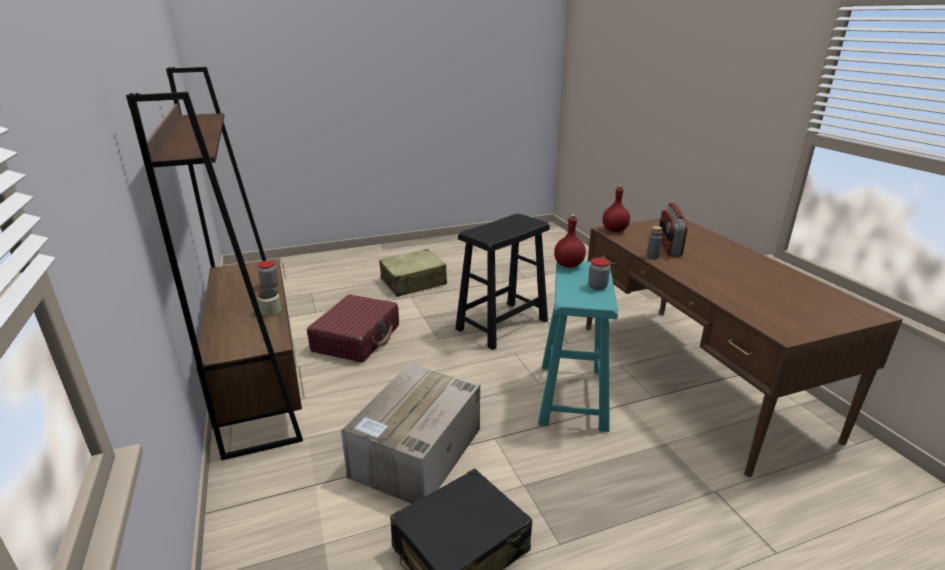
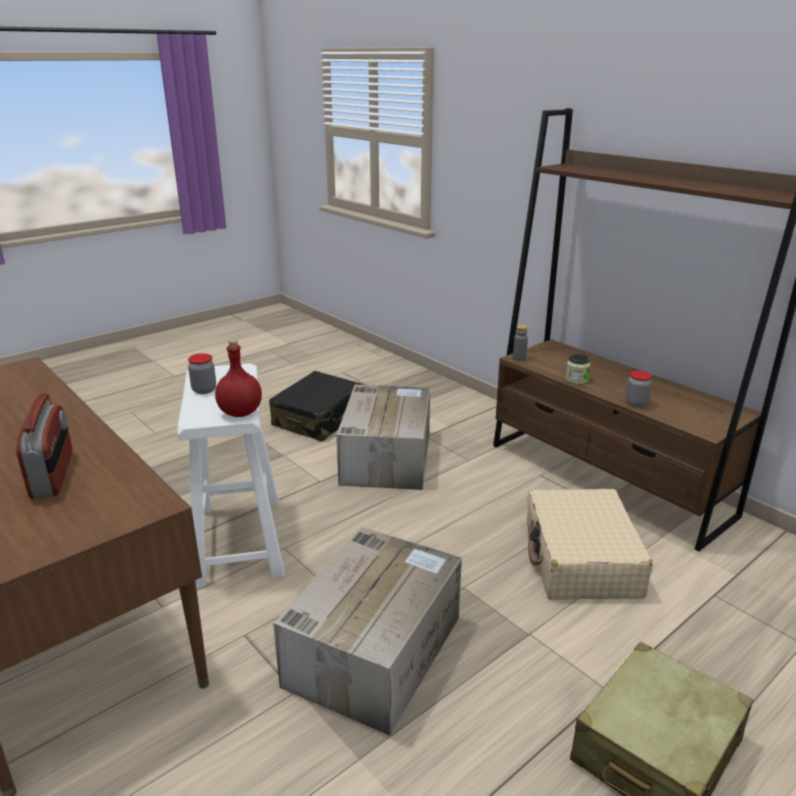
camera: 160 degrees right, 0 degrees up
(357, 338) = (581, 559): red suitcase -> beige suitcase
(501, 325) = (375, 648): black stool -> cardboard box
(572, 396) = (238, 541): turquoise stool -> white stool
(614, 230) = (141, 506): red bottle -> none
(652, 256) = (100, 446): grey bottle -> grey bottle (519, 358)

